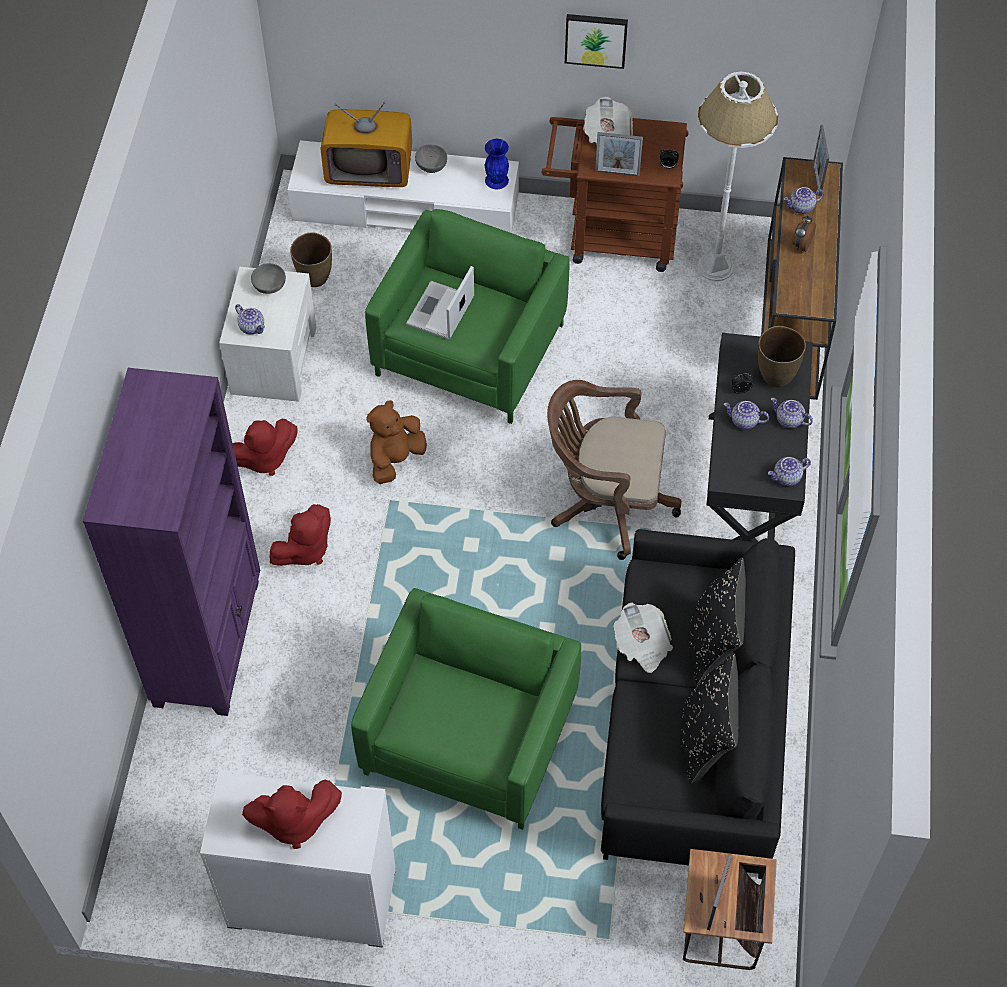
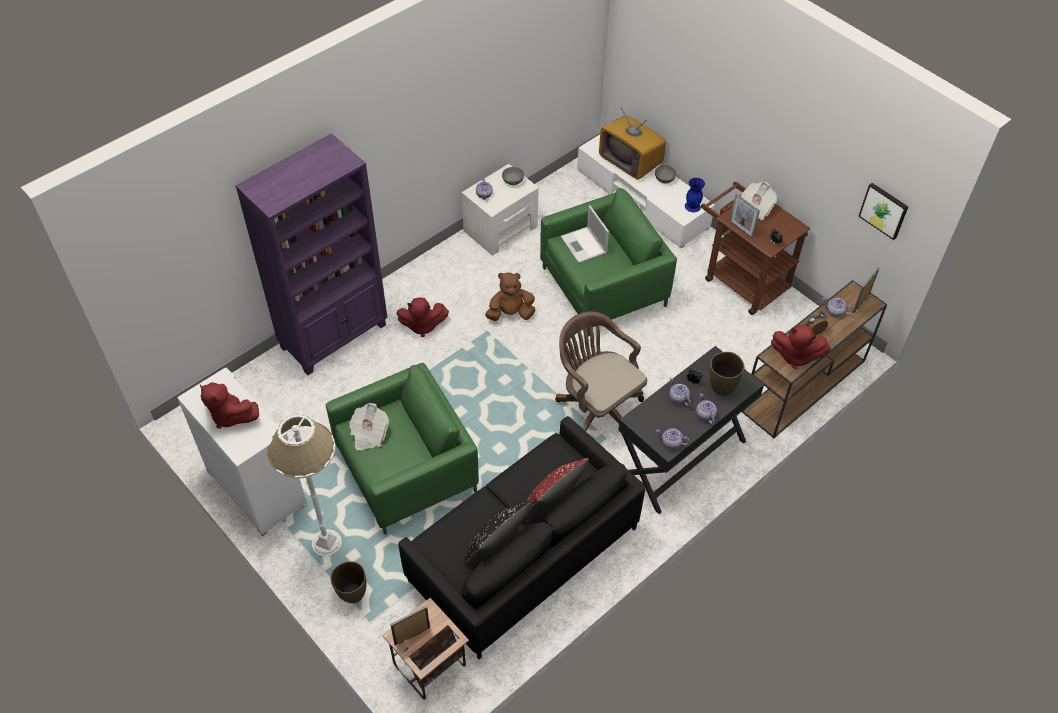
camera: 40 degrees right, 5 degrees down
(264, 458) = (448, 271): red plush toy -> red plush toy (795, 356)
(315, 279) = (560, 204): brown vase -> brown vase (352, 595)
(440, 312) = (584, 245): laptop -> laptop turned 90 degrees counterclockwise
(596, 39) = (773, 140): picture -> picture (884, 210)
(642, 645) = (513, 477): newspaper -> newspaper (369, 434)
(712, 643) = (552, 504): black pillow -> red pillow
(715, 267) = (785, 331): white floor lamp -> white floor lamp (326, 543)

